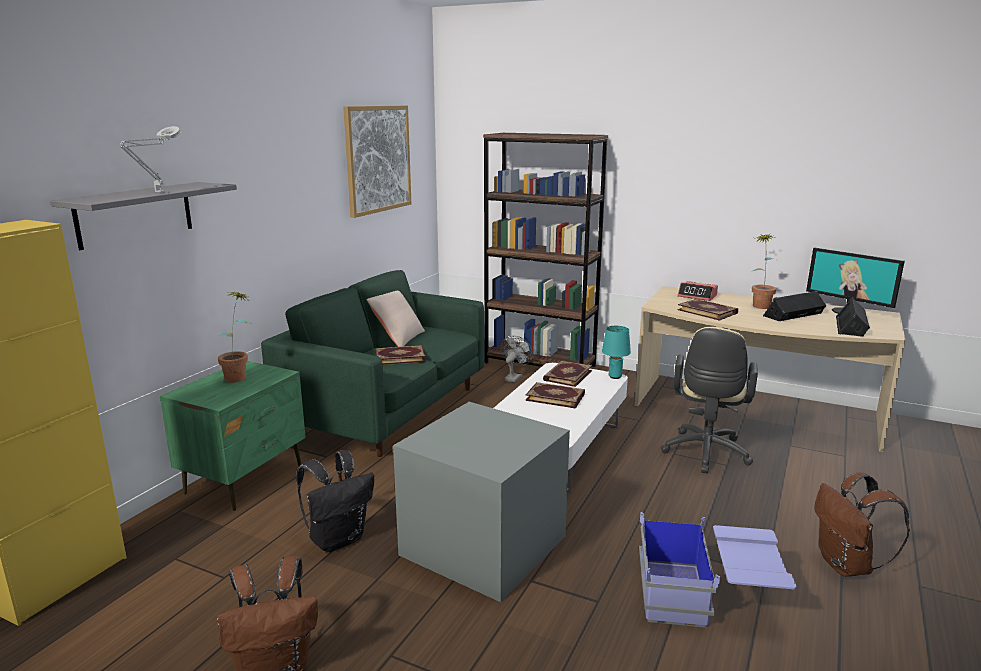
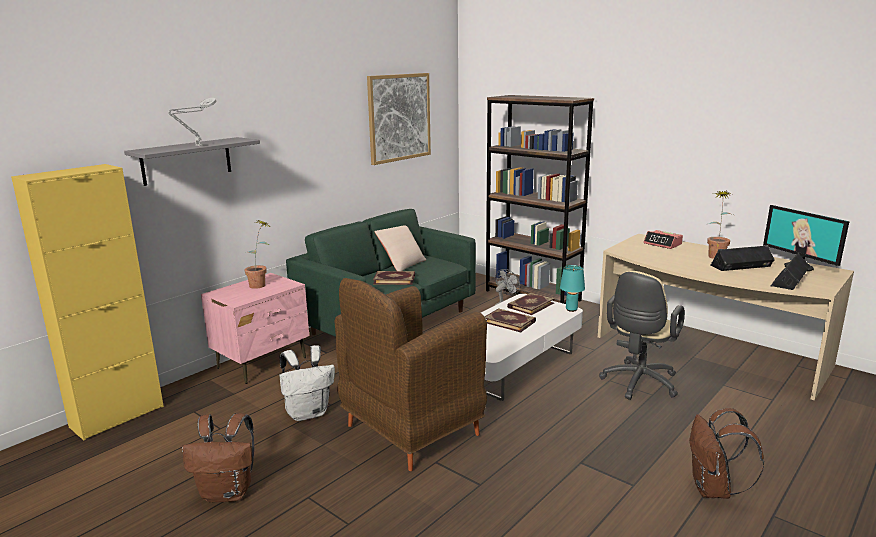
camera: 15 degrees right, 0 degrees up
(245, 479) = (263, 362): green nightstand -> pink nightstand
(338, 539) = (308, 413): black backpack -> white backpack
(480, 545) = (410, 431): grey storage box -> brown armchair
(707, 311) = (660, 258): book -> none
(707, 598) = (572, 496): blue storage box -> none

